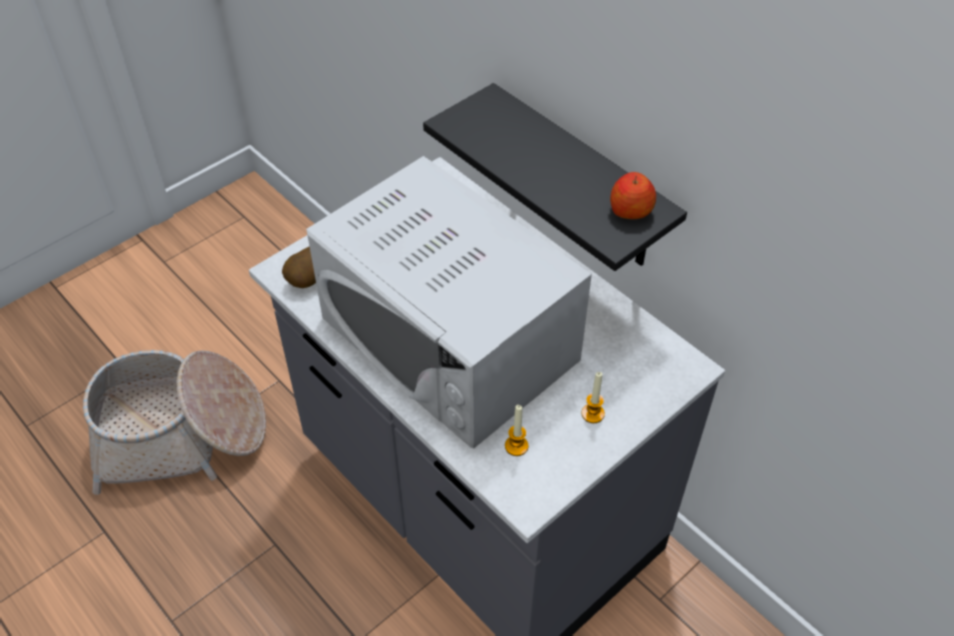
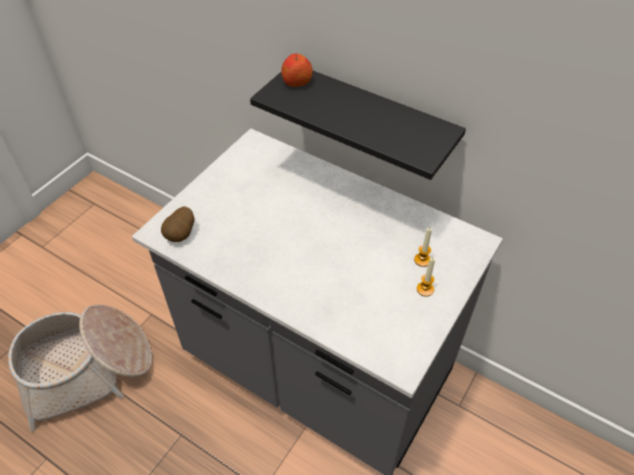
camera: 15 degrees left, 0 degrees up
(449, 338) = (302, 256): white microwave -> none
(516, 446) = (379, 326): candle -> candle (422, 260)
(630, 210) = (426, 134): apple -> apple (297, 81)

